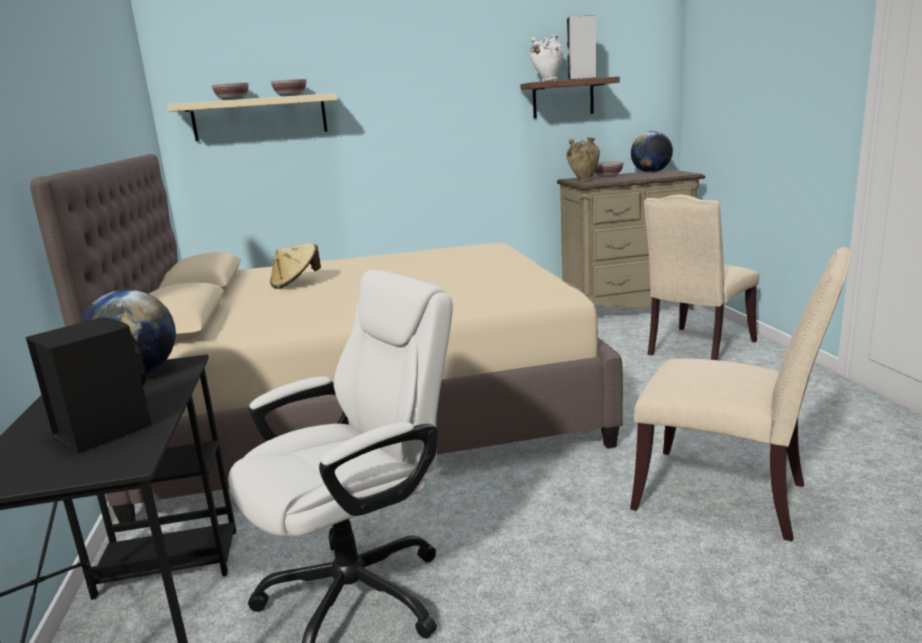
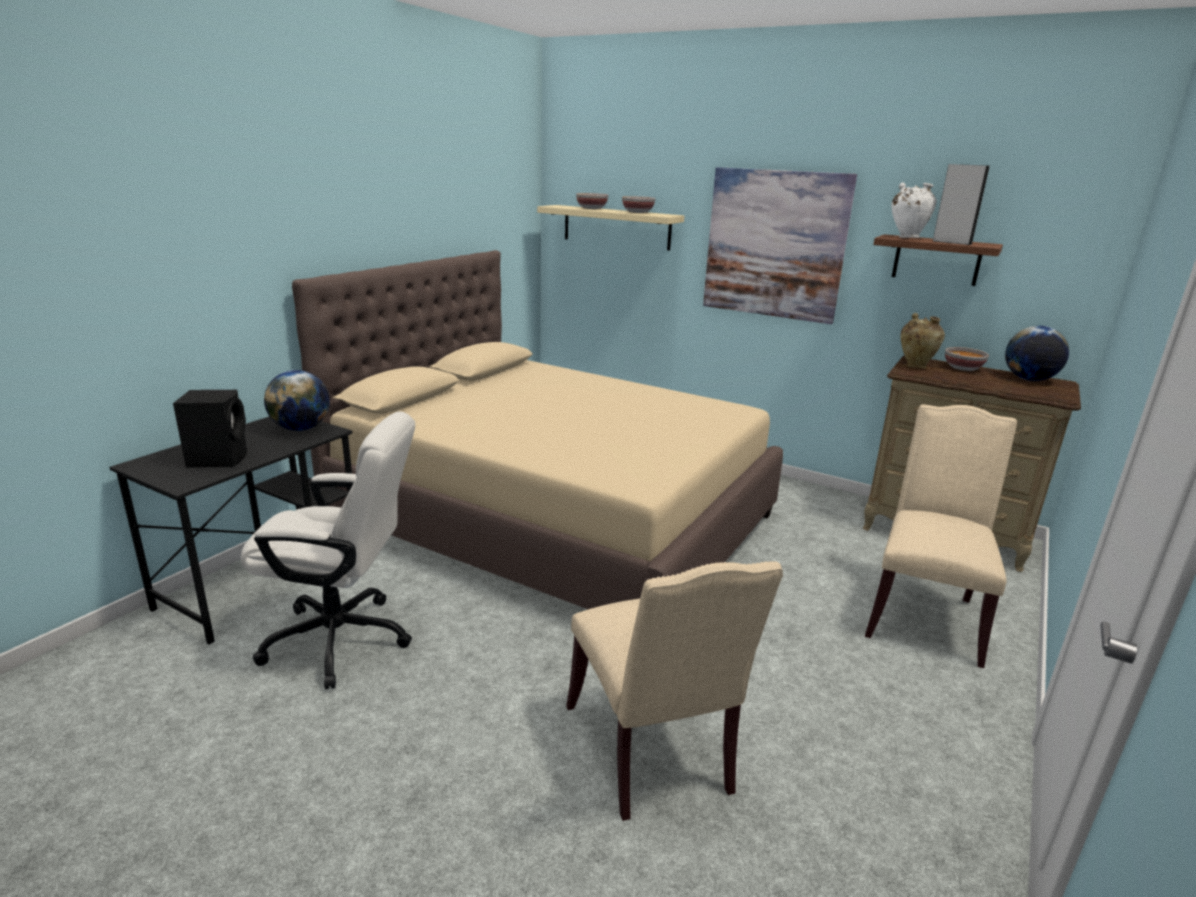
camera: 40 degrees right, 5 degrees up
(295, 283) = (528, 390): beige hat -> none
(431, 108) = (774, 244): none -> picture
(697, 349) = (923, 615): beige chair -> beige chair turned 120 degrees clockwise

